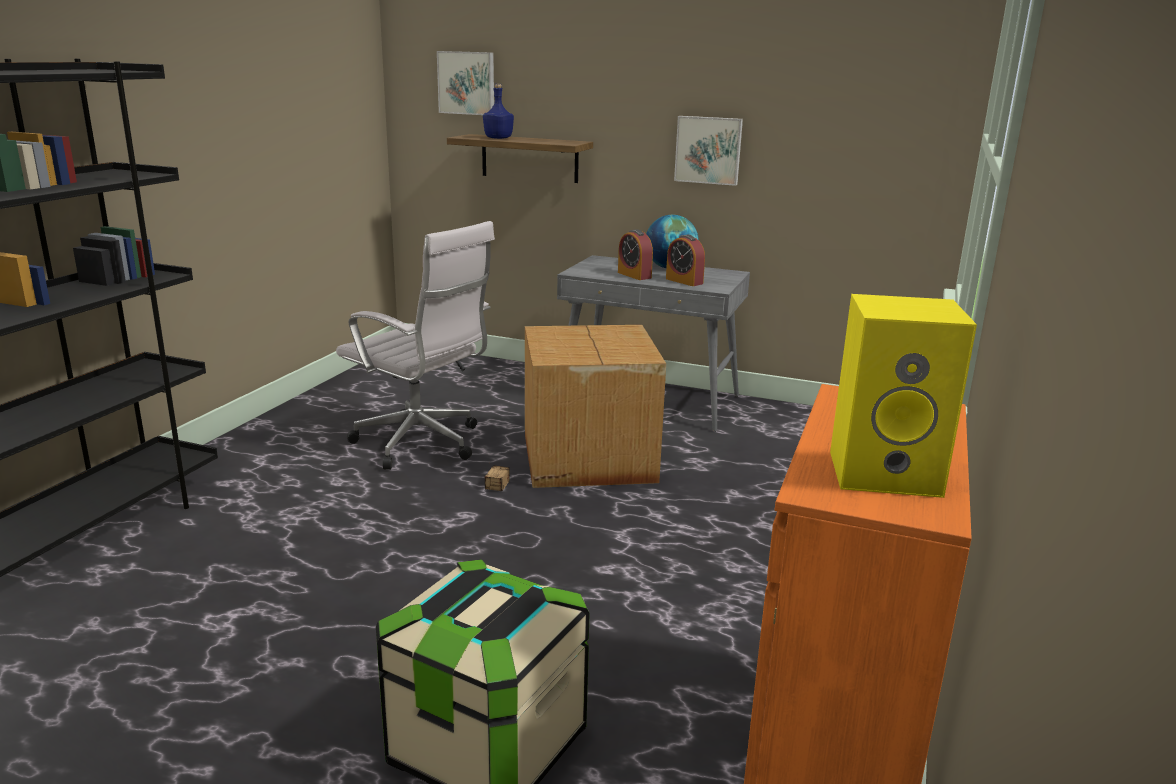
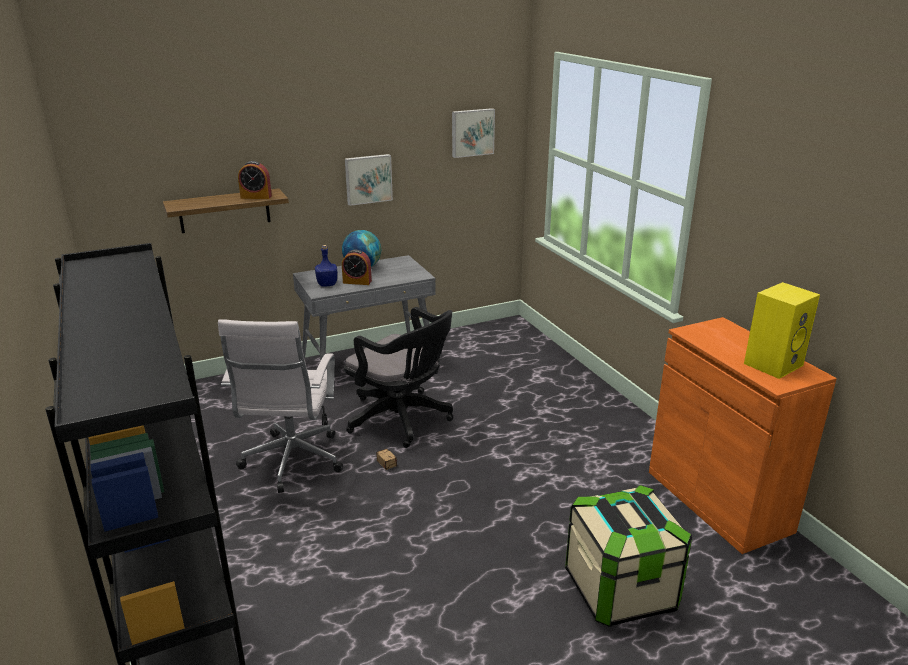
camera: 45 degrees left, 5 degrees up
(422, 444) = (292, 463): white office chair -> white office chair turned 105 degrees clockwise
(467, 83) = (154, 158): picture -> picture (472, 132)
(498, 138) = (207, 202): blue bottle -> blue bottle (327, 284)
(586, 458) = (403, 420): cardboard box -> black office chair
(684, 281) = (393, 276): alarm clock -> alarm clock (256, 197)

